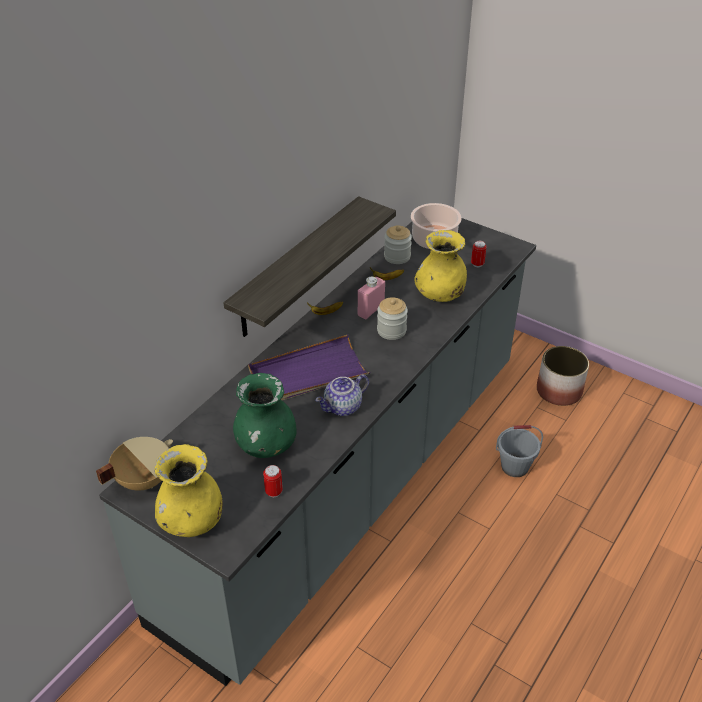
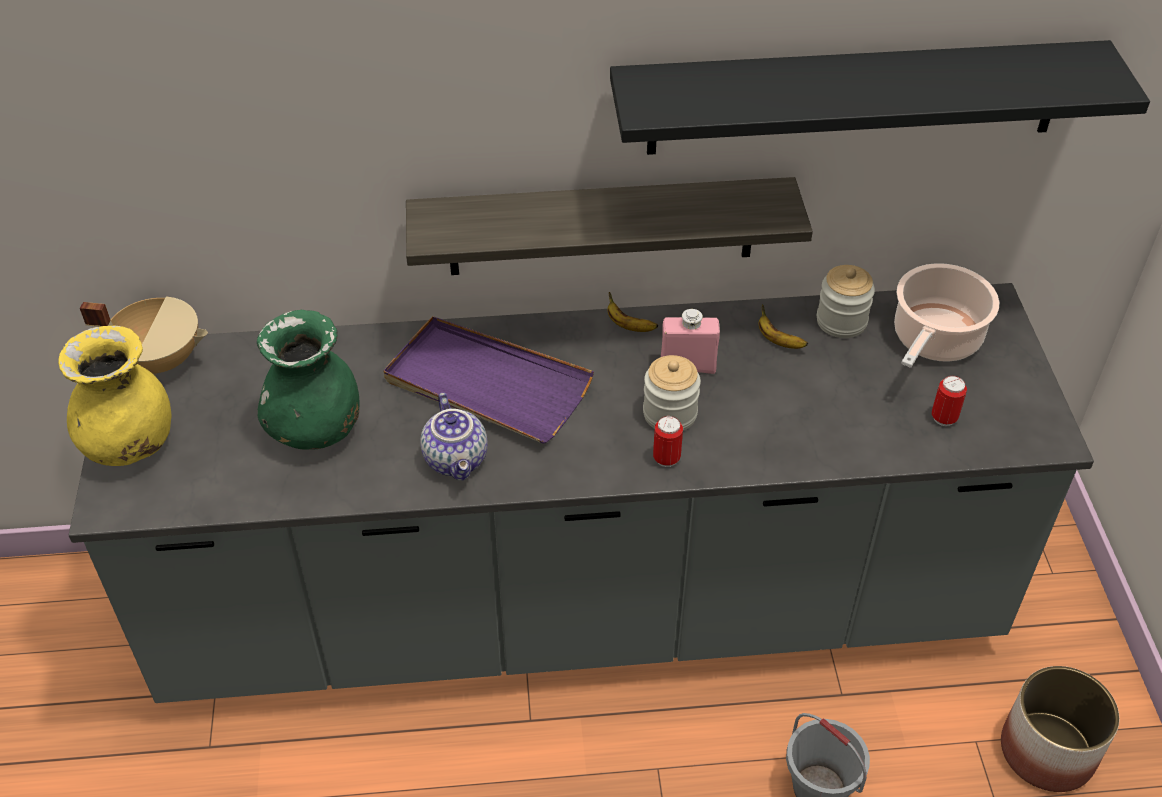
camera: 50 degrees right, 5 degrees up
(274, 492) = (241, 488): can -> can (666, 458)
(343, 408) = (457, 459): teapot -> teapot turned 120 degrees counterclockwise
(373, 142) = (855, 98): none -> black shelf
(440, 295) = (814, 419): yellow vase -> none

